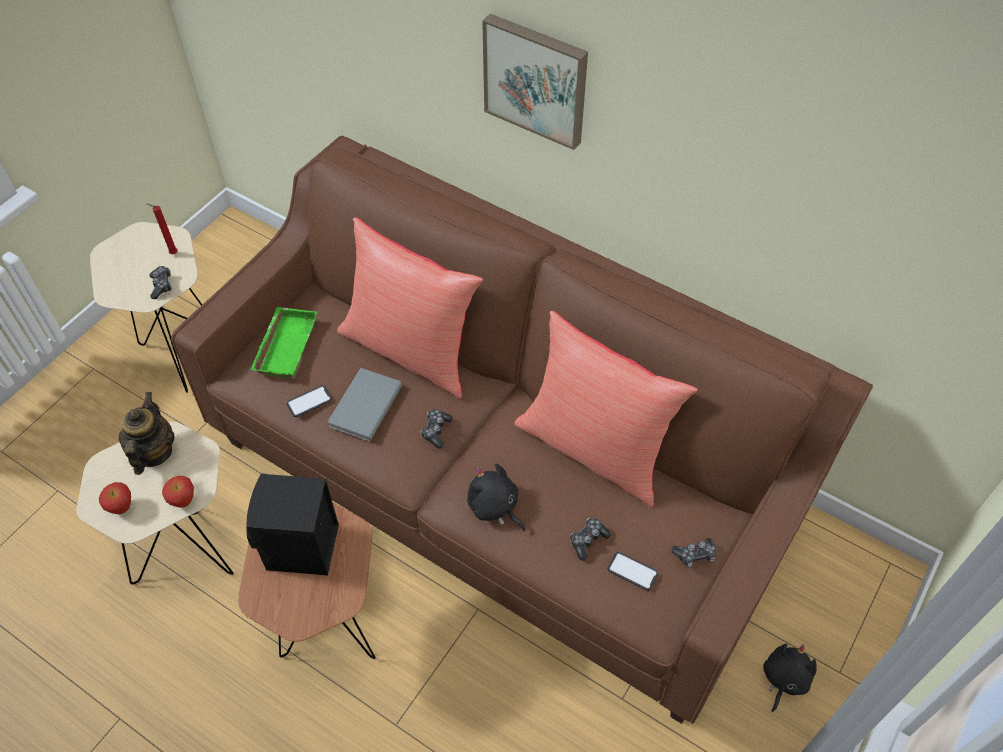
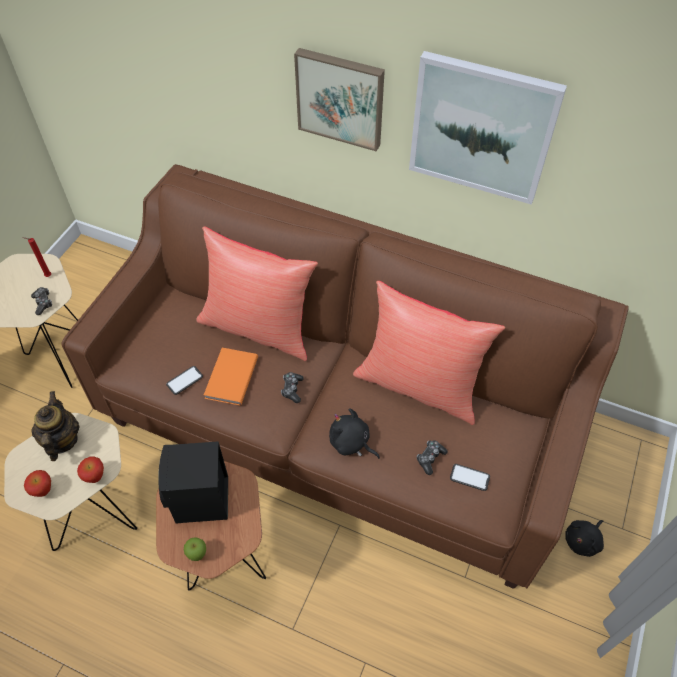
camera: 10 degrees left, 0 degrees up
(284, 345) = (155, 338): green tray -> none
(285, 612) = (198, 555): none -> apple
(363, 406) = (230, 378): grey book -> orange book
(695, 555) = (514, 457): game controller -> none
(700, 137) = (482, 128): none -> picture
(784, 679) = (583, 541): black plush toy -> black plush toy turned 150 degrees counterclockwise

